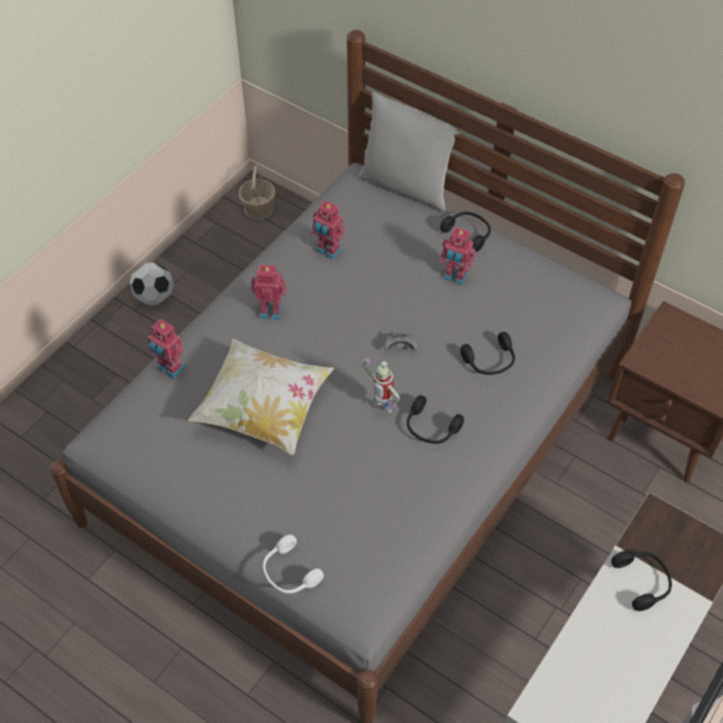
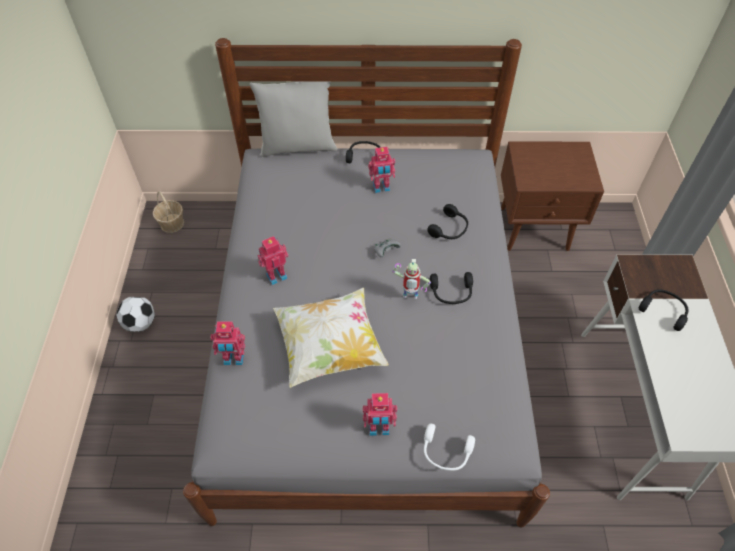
camera: 35 degrees left, 0 degrees up
(328, 251) = (282, 214): toy robot -> toy robot (379, 428)

